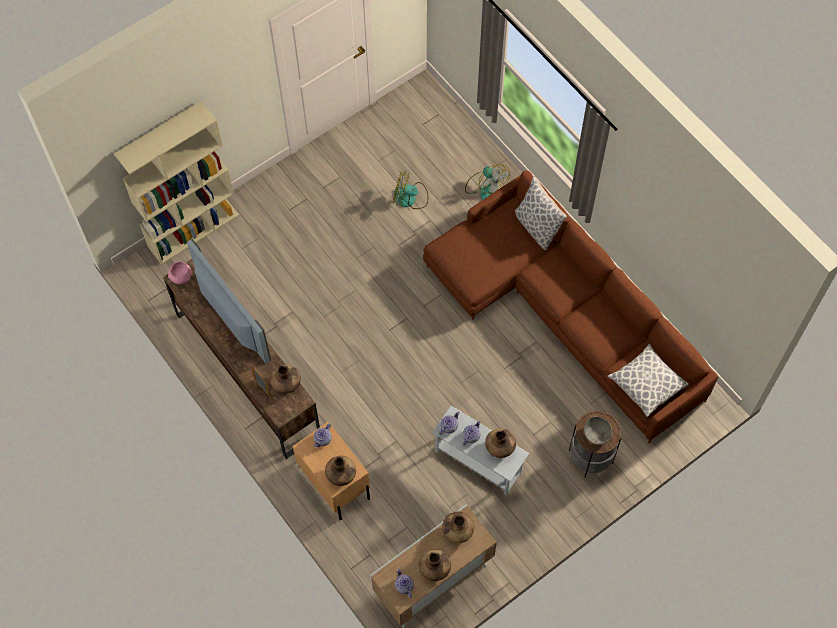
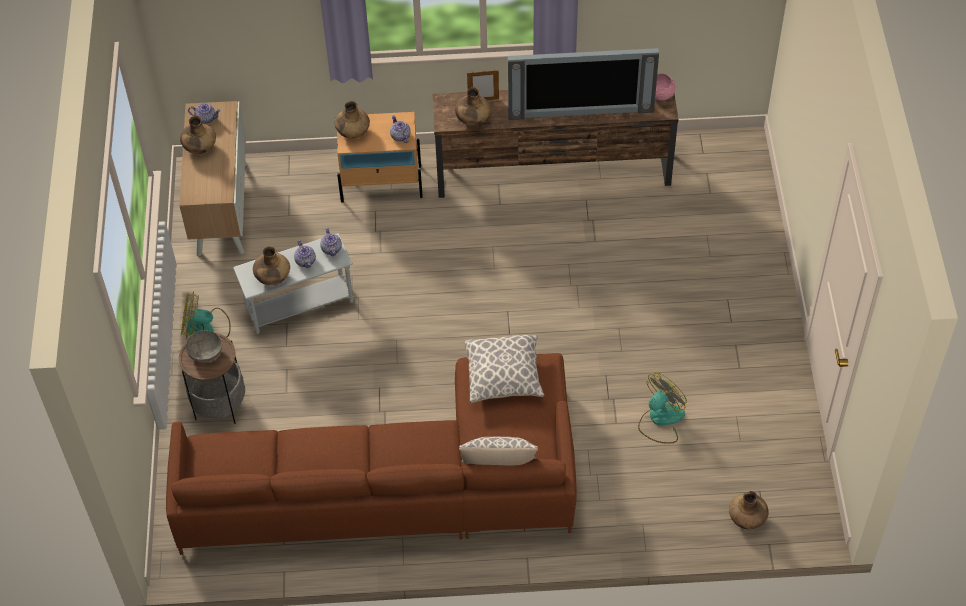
camera: 125 degrees right, 10 degrees down
(193, 230) = (761, 205): beige bookcase -> none
(457, 531) = (217, 182): brown vase -> brown vase (747, 518)
(485, 187) = (621, 505): fan -> fan (206, 329)
(646, 385) = (224, 452): pillow -> pillow (504, 377)

